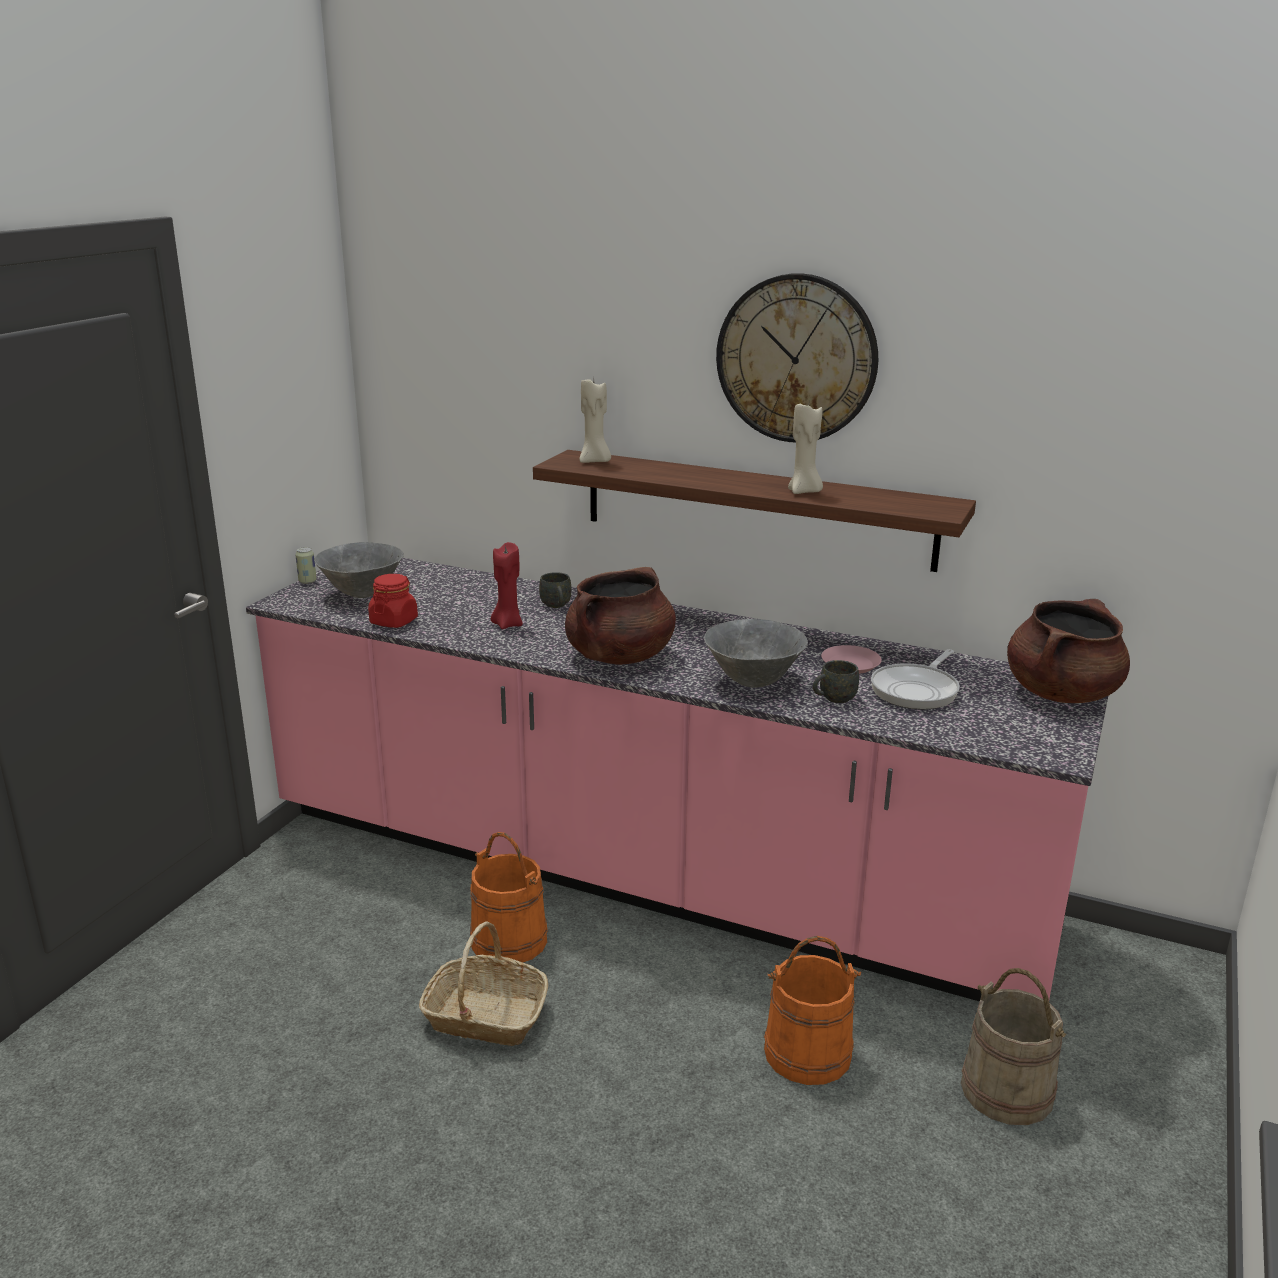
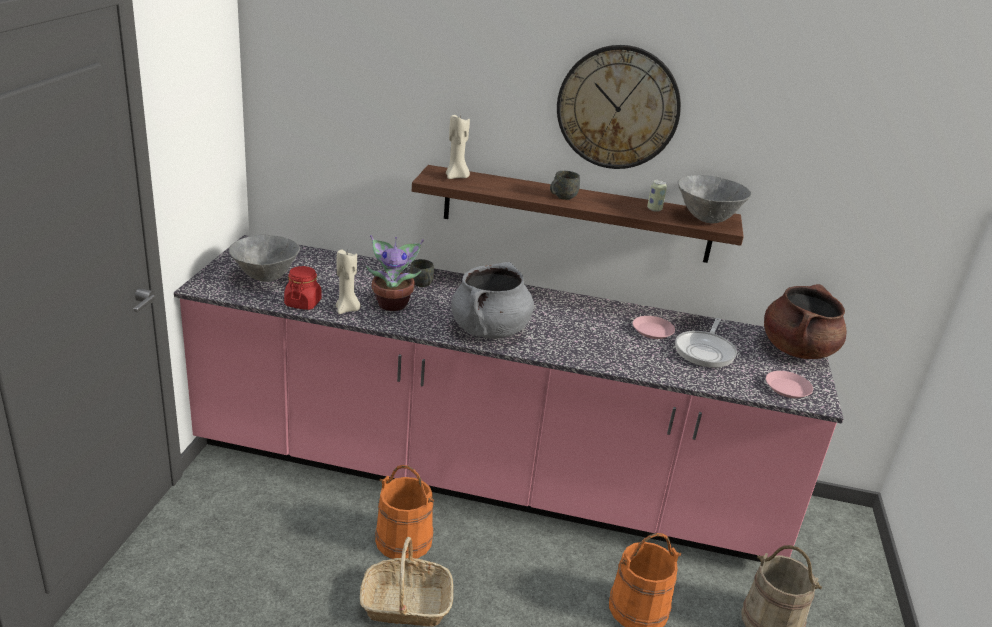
camera: 15 degrees left, 5 degrees up
(307, 581) = (214, 266): can -> can (654, 209)
(507, 624) = (393, 303): red candle -> potted plant
(620, 657) = (489, 330): brown cooking pot -> grey cooking pot
(754, 681) = (594, 348): grey bowl -> grey bowl (707, 219)
(804, 492) = (623, 207): beige candle -> beige candle (347, 309)
(833, 699) = (654, 361): grey mug -> grey mug (561, 197)
(1021, 738) = (787, 388): none -> pink plate

